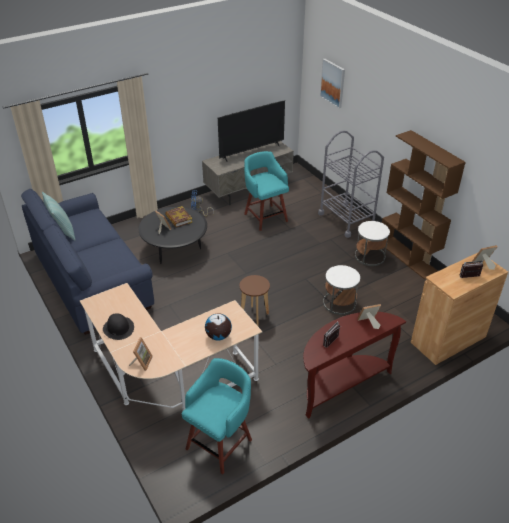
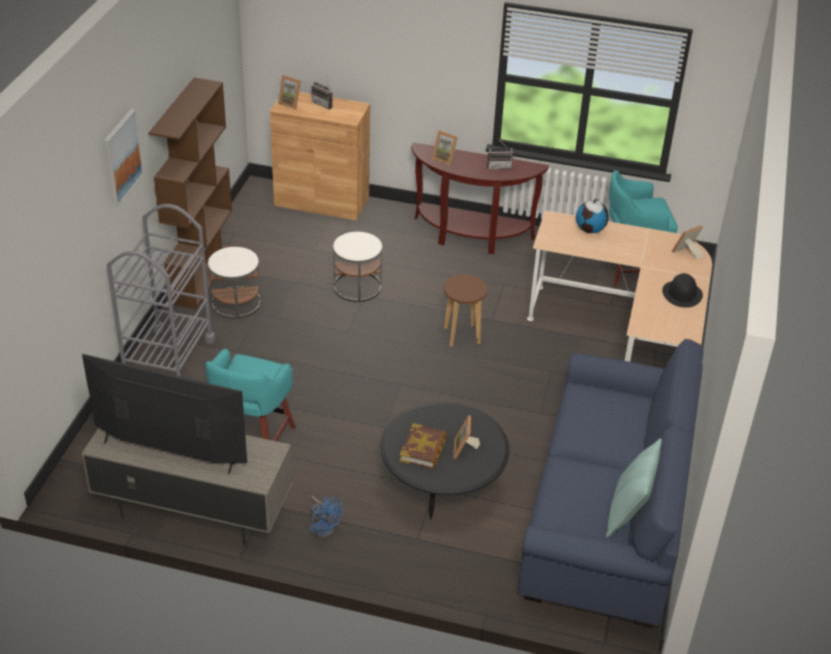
camera: 135 degrees left, 0 degrees up
(333, 83) = (45, 253): picture -> picture (121, 157)

